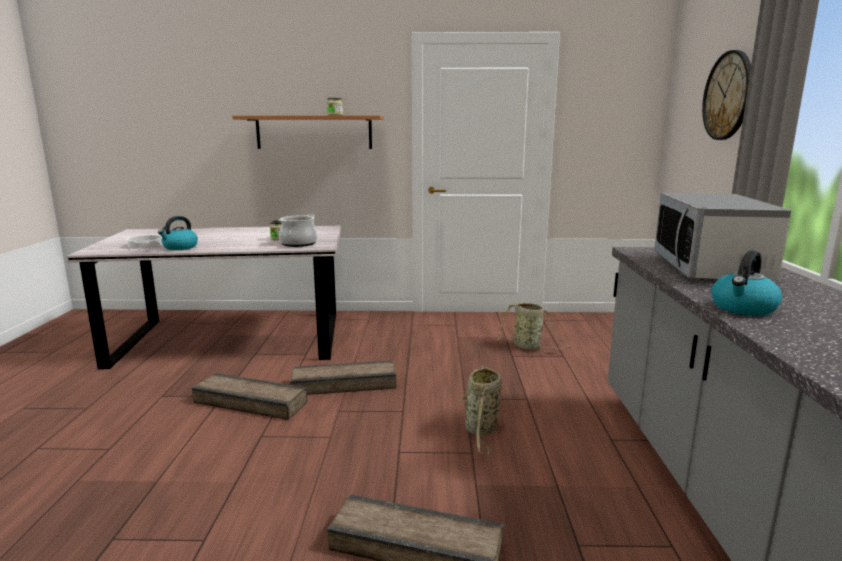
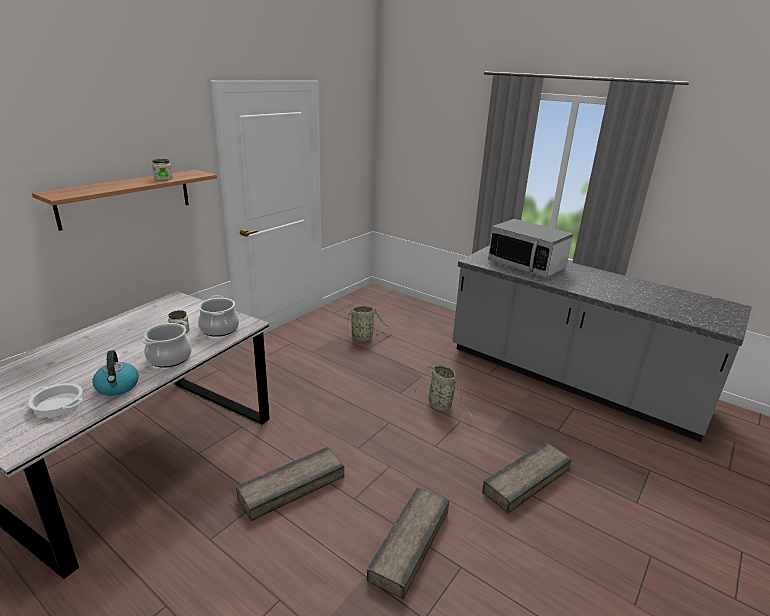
camera: 55 degrees left, 10 degrees up
(234, 246) = (169, 358): none -> cooking pot
(344, 383) = (319, 429): crate -> crate (408, 543)
(728, 96) = (450, 143): wall clock -> none
(743, 308) = (589, 290): kettle -> none

